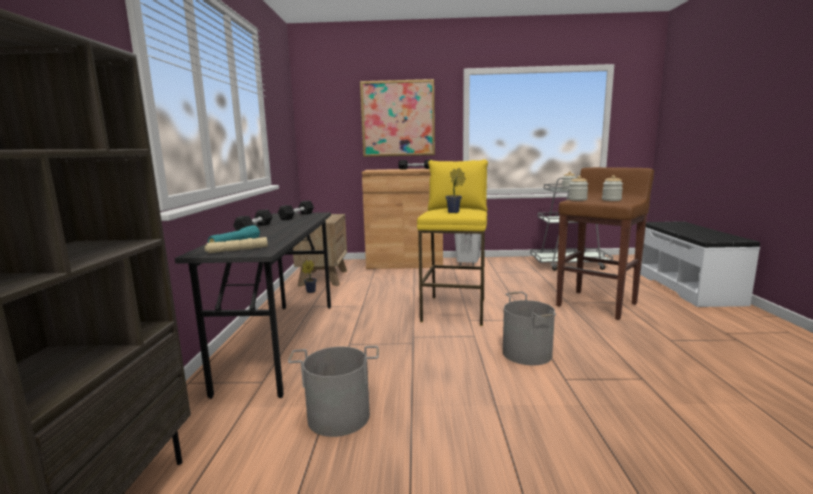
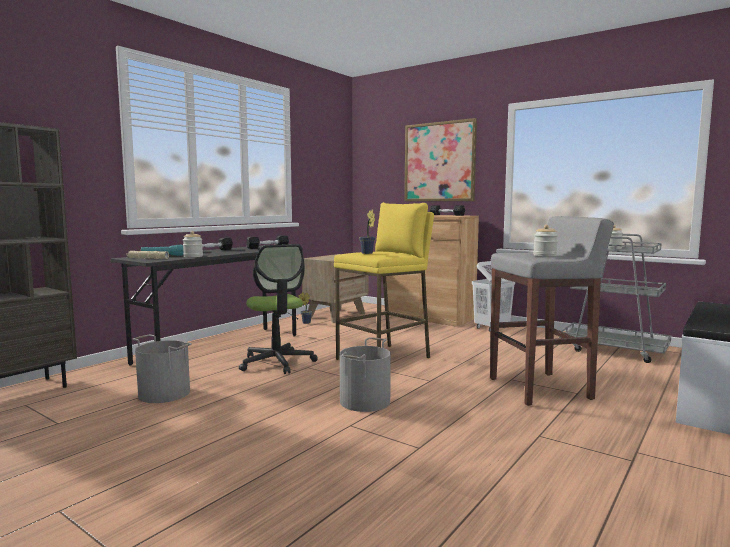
camera: 35 degrees right, 5 degrees down
(376, 340) = (277, 362): none -> office chair
(577, 199) = (513, 253): jar -> jar (193, 256)
(597, 304) = (541, 388): brown stool -> grey stool

